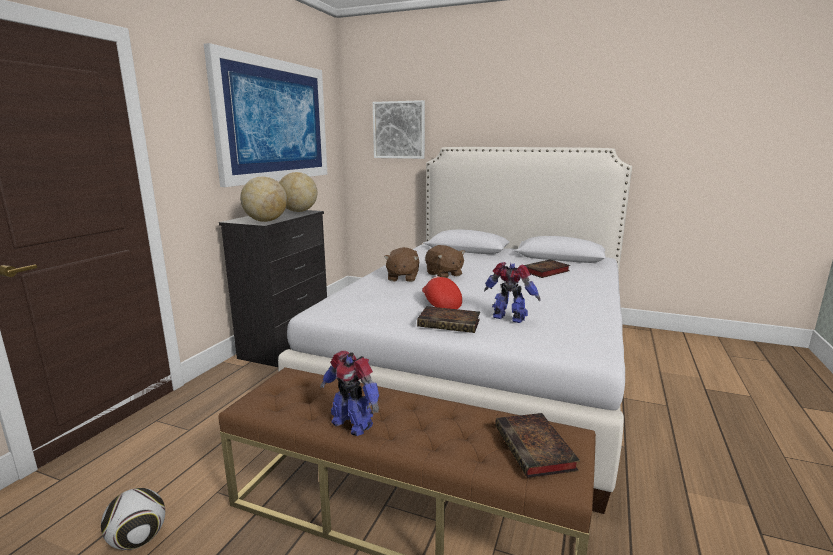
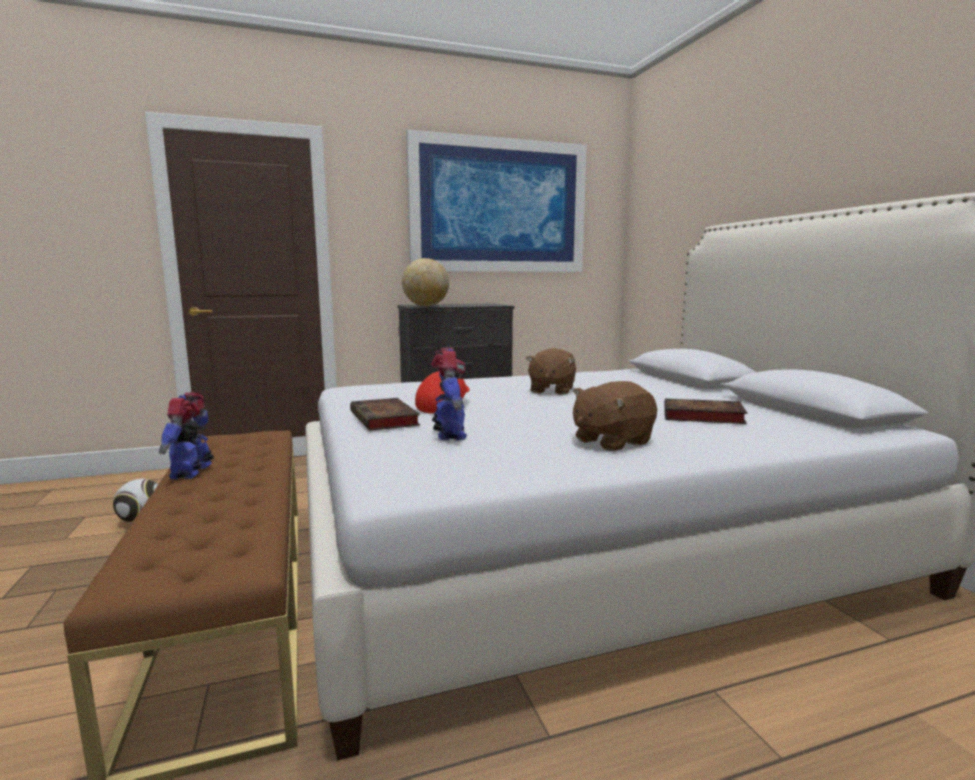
camera: 50 degrees right, 5 degrees down
(298, 211) = (490, 304): globe -> none
(399, 130) = (676, 210): picture -> none
(402, 278) = (500, 384): brown plush toy -> brown plush toy (611, 441)
(536, 450) = (186, 553): book -> none

